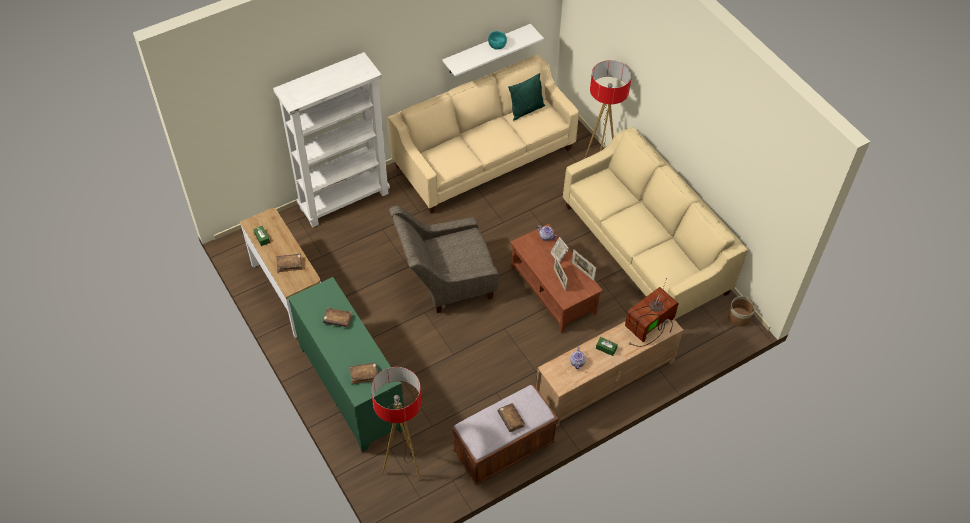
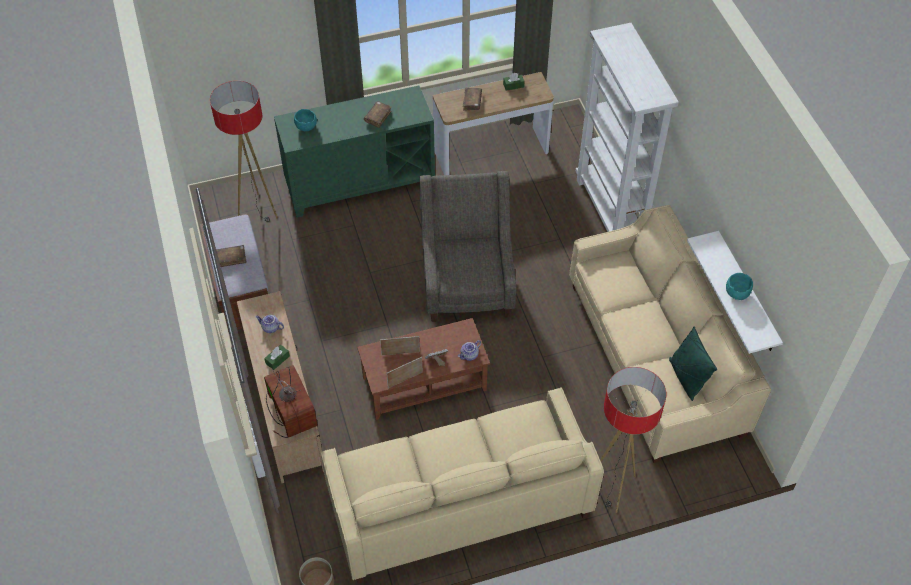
camera: 105 degrees right, 0 degrees up
(364, 375) = (305, 127): brown book -> turquoise bowl

